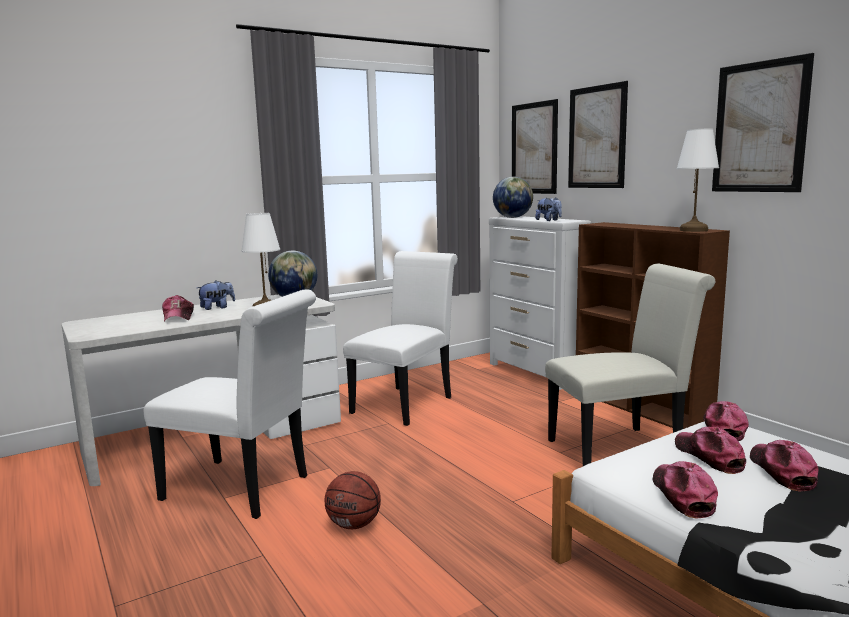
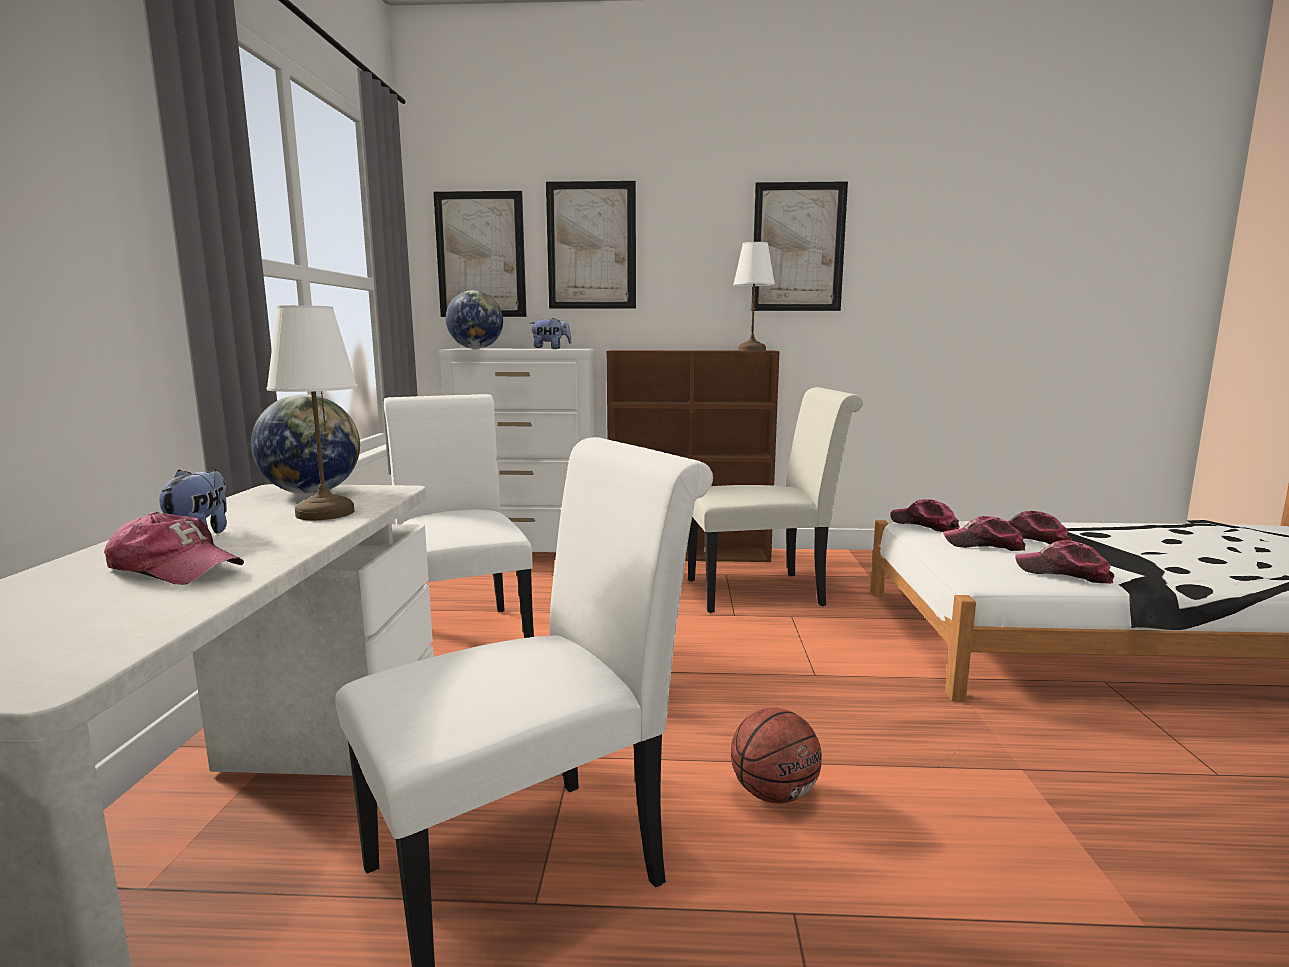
camera: 55 degrees left, 0 degrees up
(622, 449) = (764, 592): white chair -> white chair turned 60 degrees clockwise

